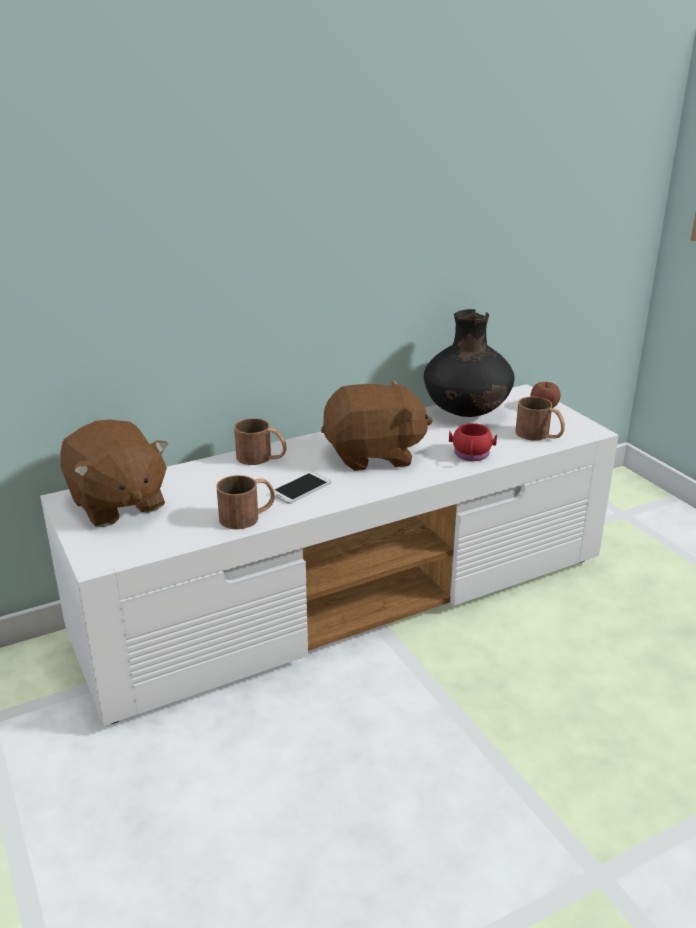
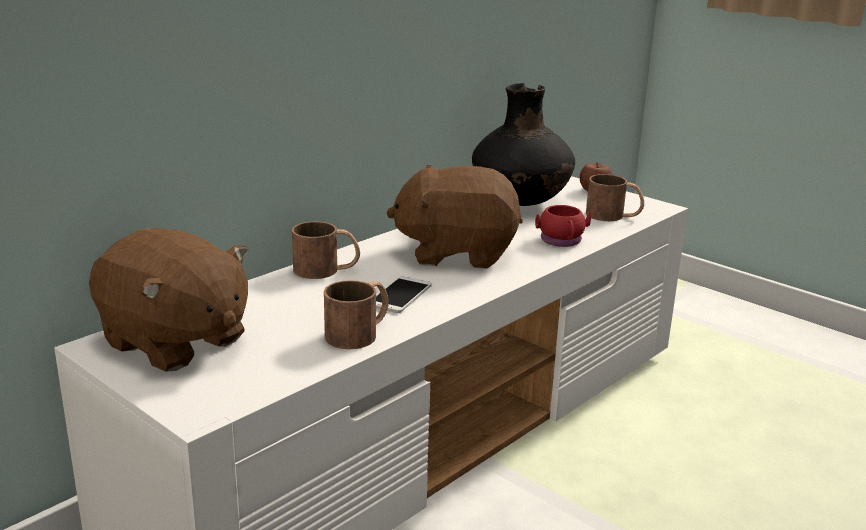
camera: 20 degrees left, 5 degrees down
(374, 455) = (456, 253): brown plush toy -> brown plush toy turned 150 degrees counterclockwise

